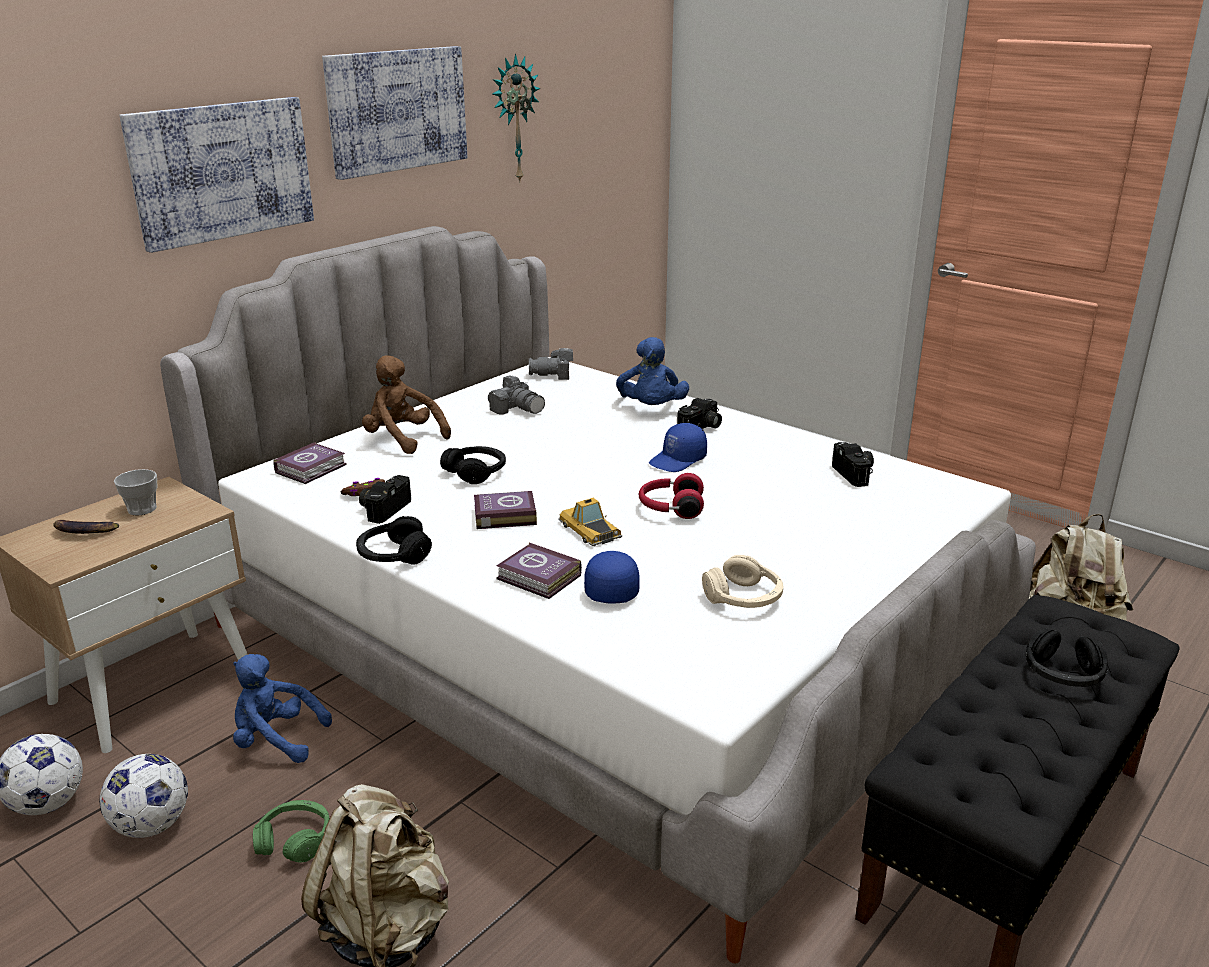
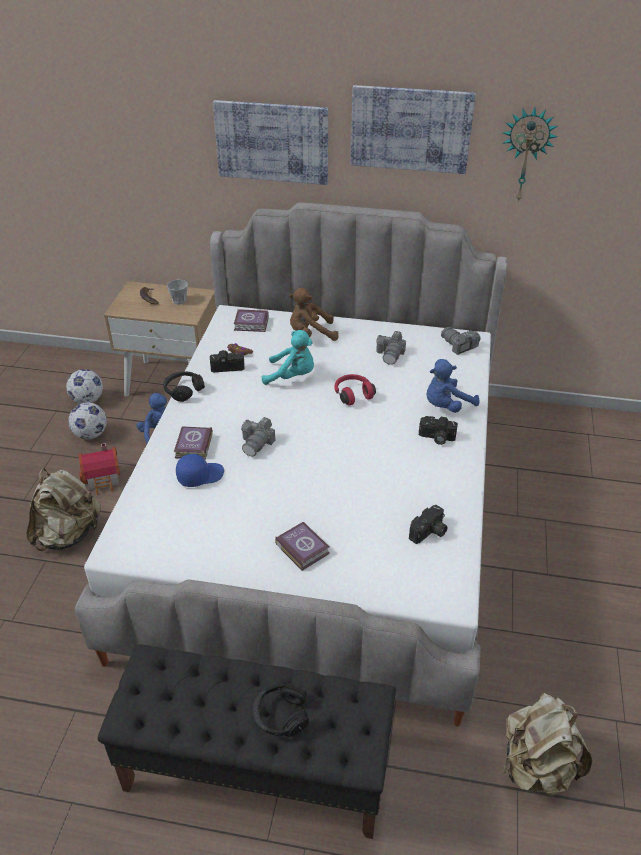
camera: 60 degrees right, 15 degrees up
(294, 840) = (104, 479): green headphones -> toy house
(403, 439) = (311, 334): brown plush toy -> brown plush toy turned 105 degrees counterclockwise
(476, 472) = (292, 376): black headphones -> turquoise plush toy
(503, 515) = (250, 407): book -> book (302, 547)
(589, 529) = (257, 443): toy car -> camera
(670, 508) = (307, 465): red headphones -> red headphones (353, 394)
(678, 460) = (376, 445): blue cap -> none
(744, 598) = (221, 529): beige headphones -> none

